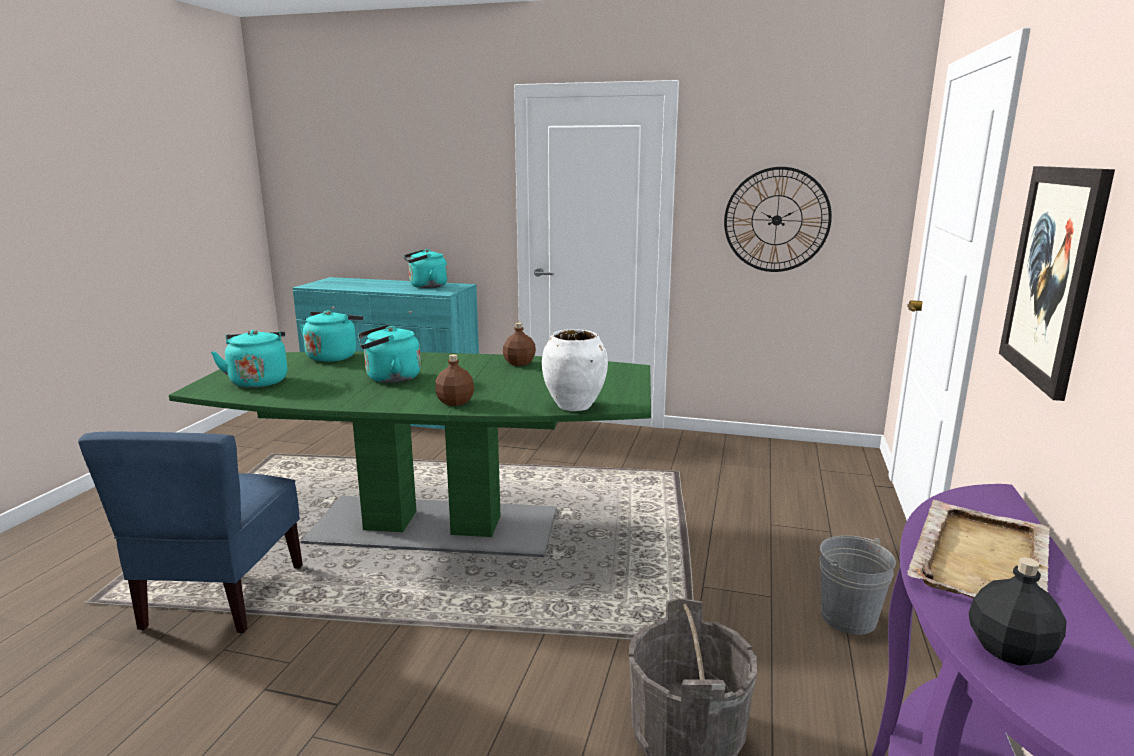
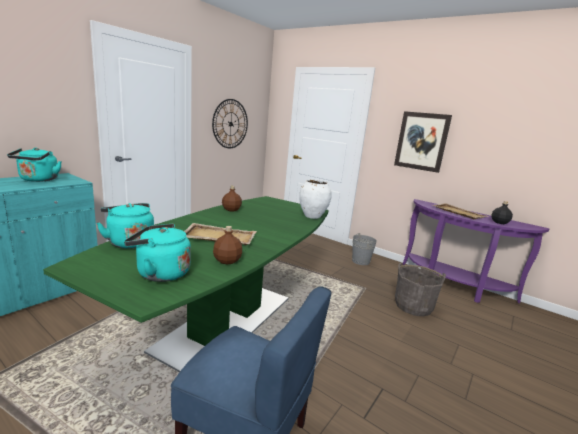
camera: 70 degrees left, 0 degrees up
(389, 378) = (218, 236): turquoise kettle -> beige tray
(456, 402) = (285, 231): brown bottle -> brown bottle (227, 260)

